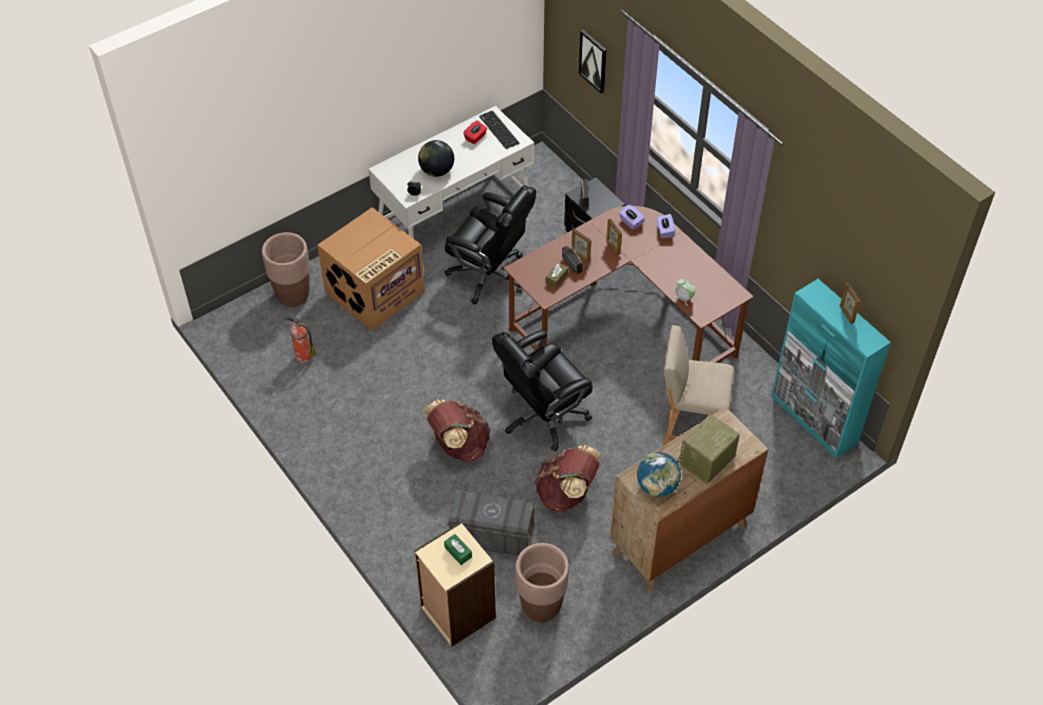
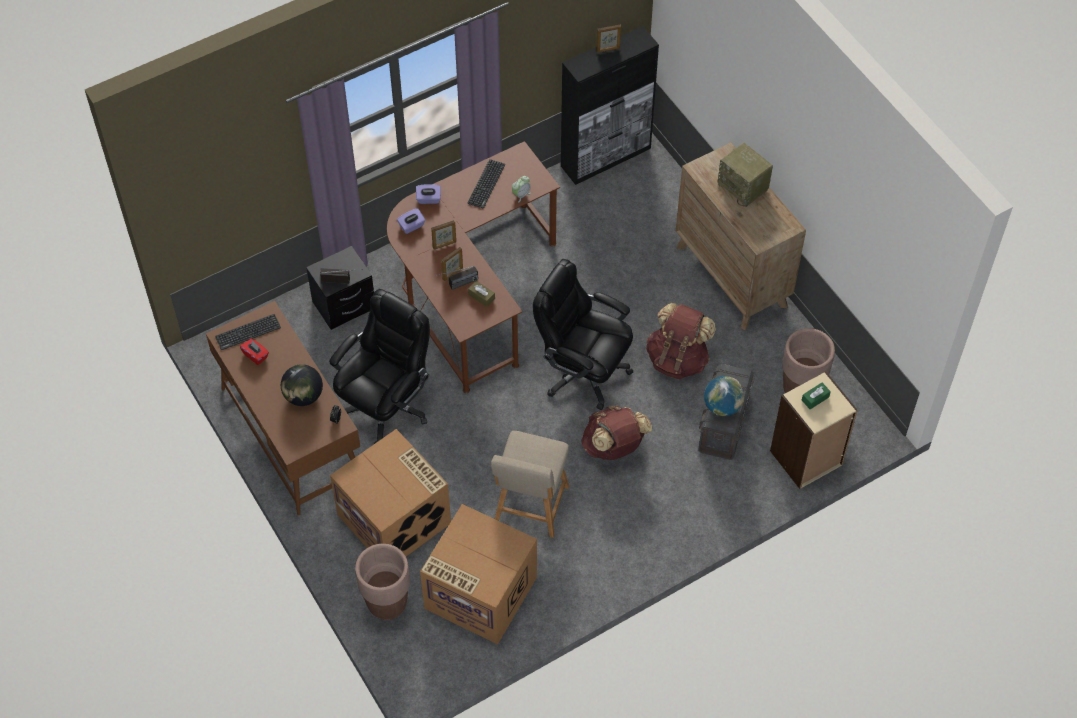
camera: 85 degrees left, 5 degrees up
(302, 356) = (479, 593): fire extinguisher -> cardboard box
(455, 217) = (292, 433): white desk -> brown desk
(543, 416) = (583, 371): black office chair -> black office chair turned 150 degrees clockwise
(593, 61) = (240, 191): picture -> none
(657, 486) = (769, 226): globe -> globe (722, 406)
(689, 429) = (609, 253): beige chair -> beige chair (530, 508)
(692, 271) = (486, 184): none -> keyboard
(814, 420) = (606, 157): turquoise cabinet -> black cabinet

